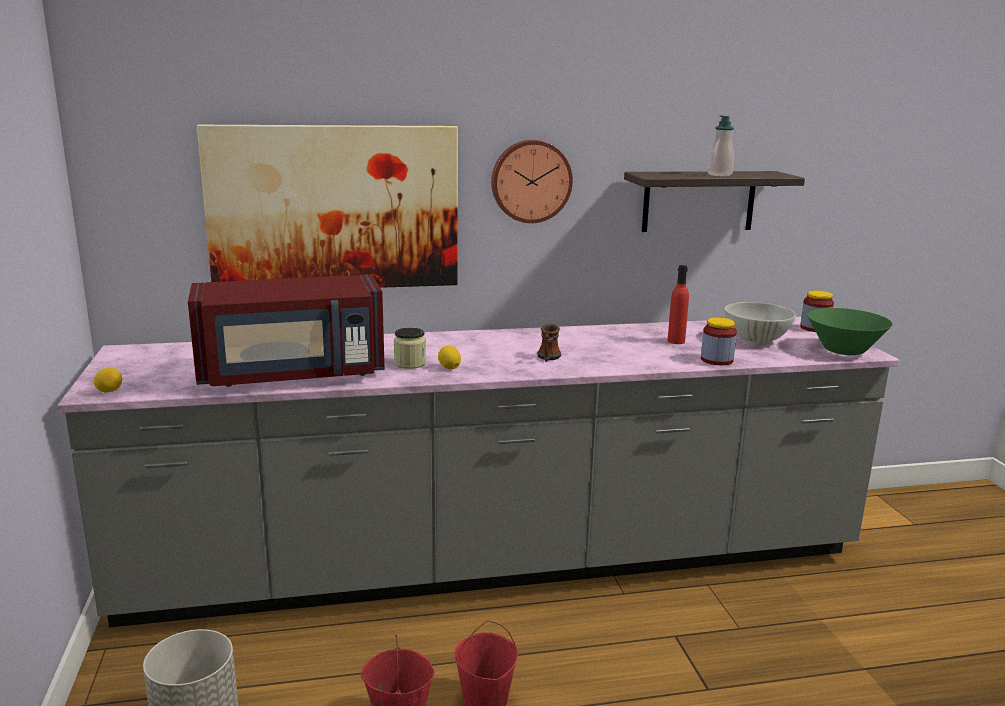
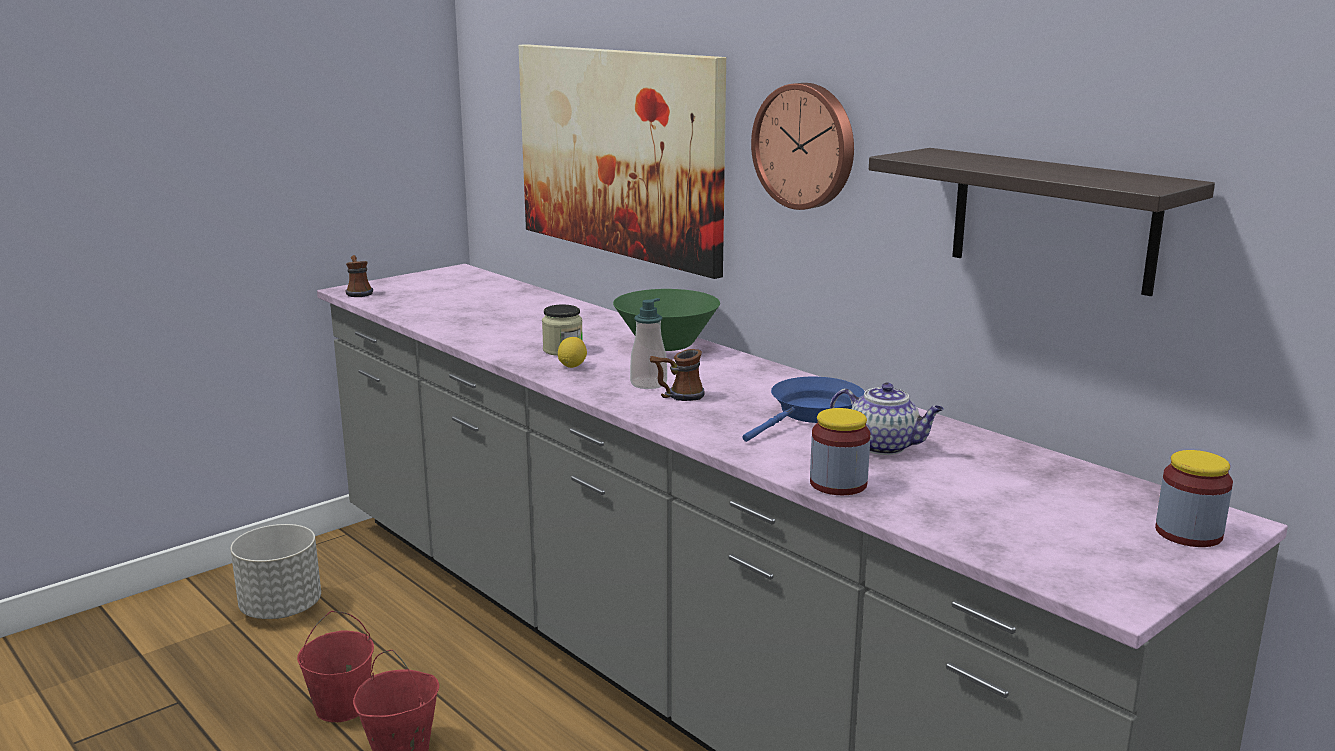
camera: 60 degrees right, 0 degrees up
(109, 391) = (358, 292): lemon -> mug
(292, 374) = (469, 323): red microwave -> none
(613, 341) = (812, 413): none -> blue frying pan
(676, 341) = (885, 446): red bottle -> teapot
(719, 174) = (1030, 169): soap dispenser -> soap dispenser (648, 384)
(756, 340) = (1002, 496): white bowl -> none
(844, 350) = (1089, 573): green bowl -> green bowl (667, 345)

